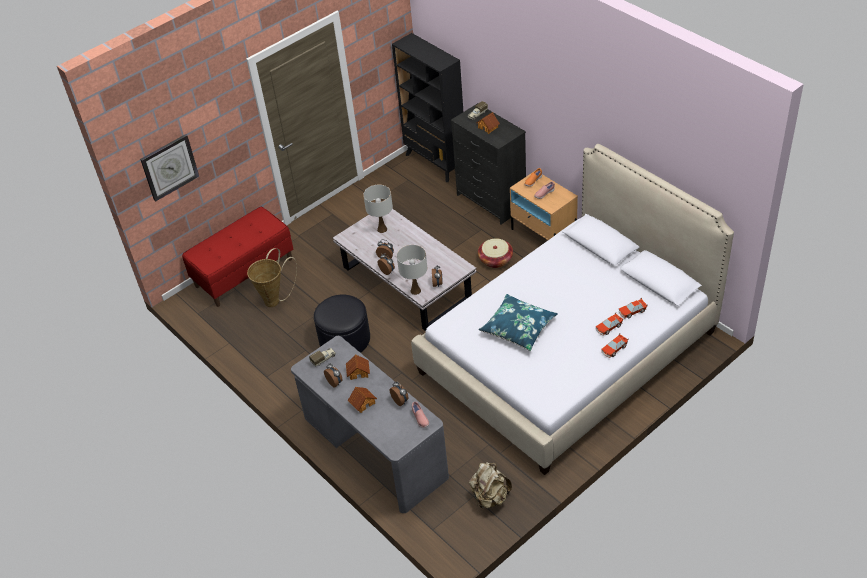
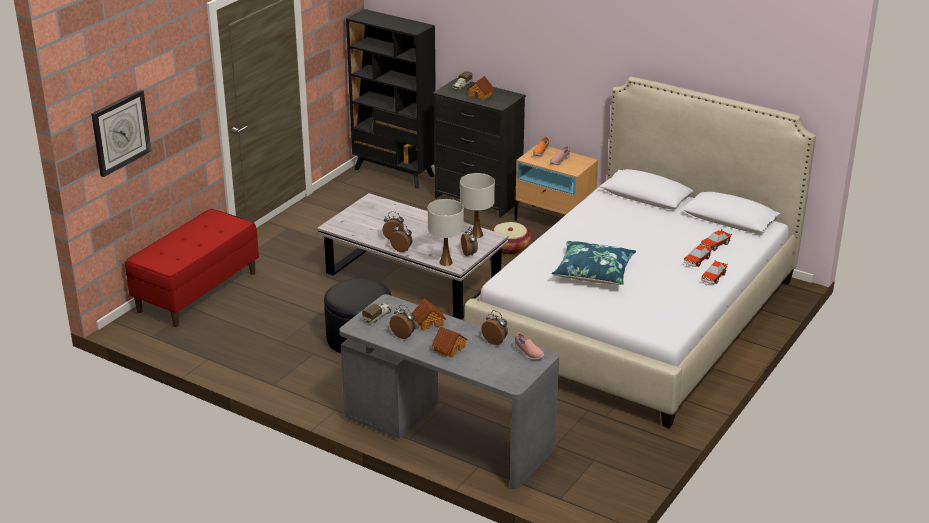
camera: 20 degrees left, 15 degrees down
(275, 300) = (250, 312): basket -> none
(382, 229) = (376, 214): white table lamp -> white table lamp (477, 235)
(490, 497) = (615, 458): beige backpack -> none

